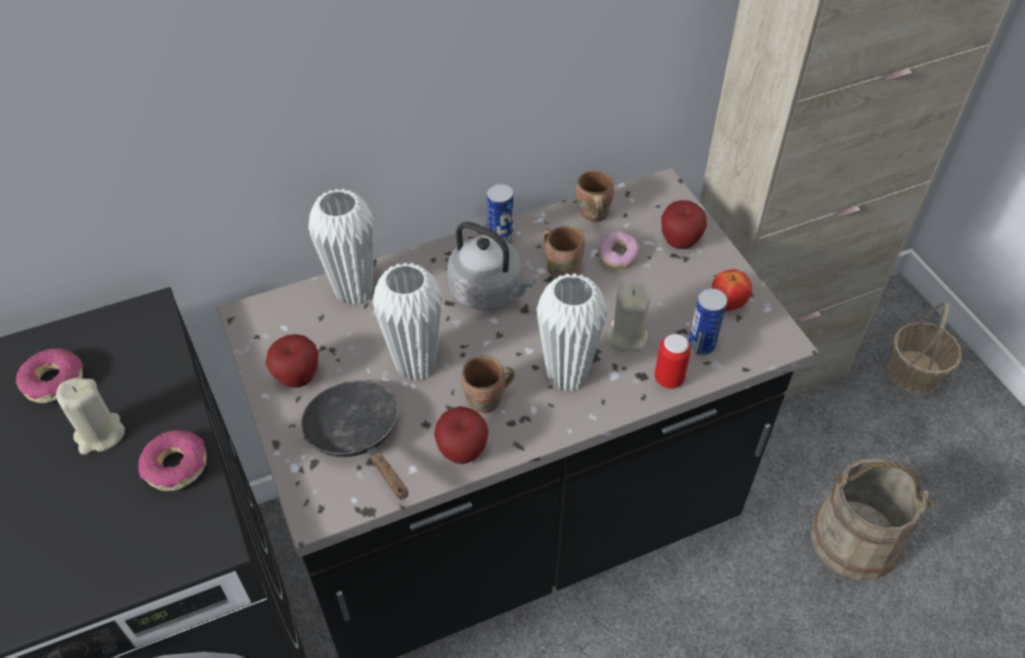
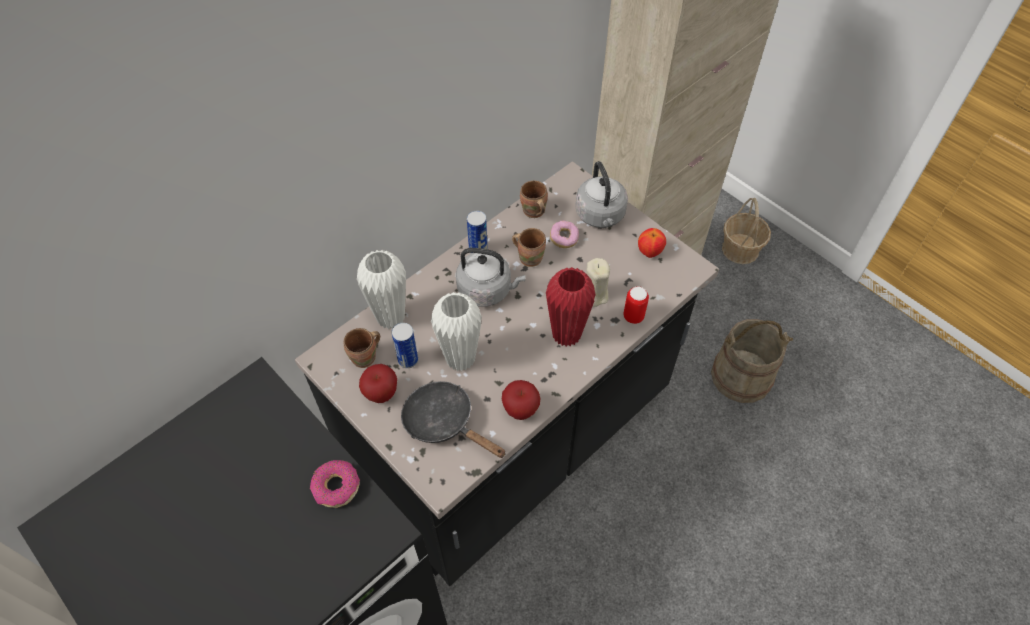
camera: 20 degrees left, 5 degrees up
(53, 382) = (211, 455): donut -> none
(99, 434) = (267, 483): beige candle -> none
(487, 401) = (521, 369): brown mug -> brown mug (366, 358)
(567, 375) = (566, 335): white vase -> red vase
(679, 242) = (600, 216): apple -> grey kettle
(701, 346) = (644, 287): can -> can (408, 360)

